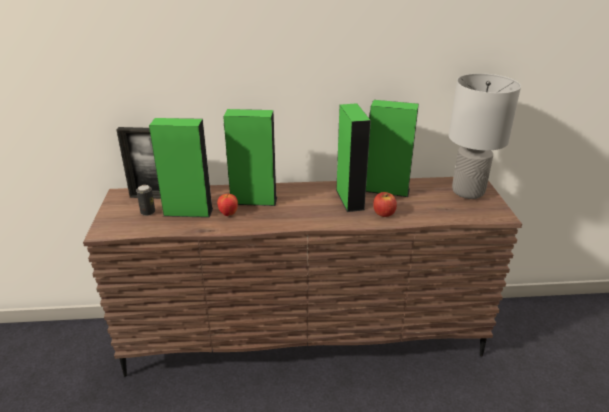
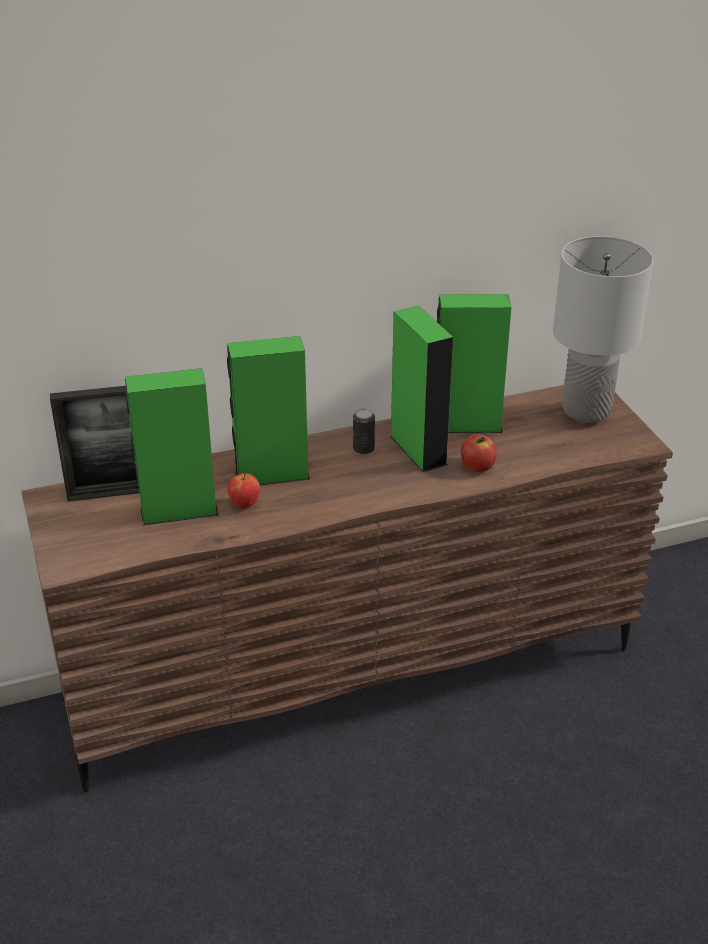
camera: 15 degrees left, 5 degrees up
(148, 212) = (115, 522): can -> can (363, 449)

